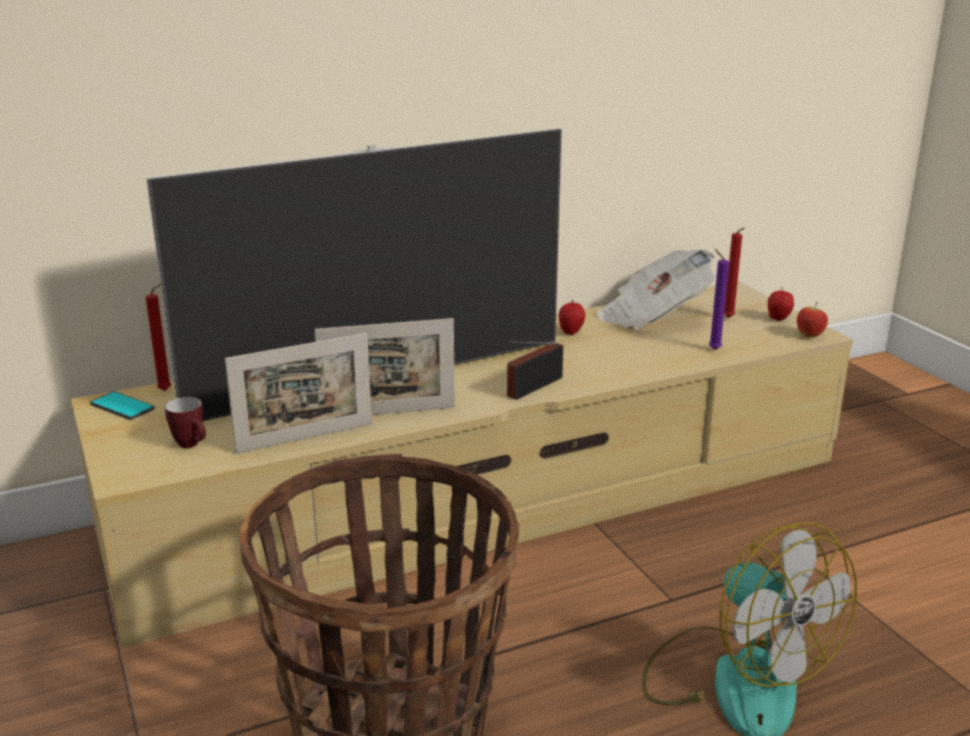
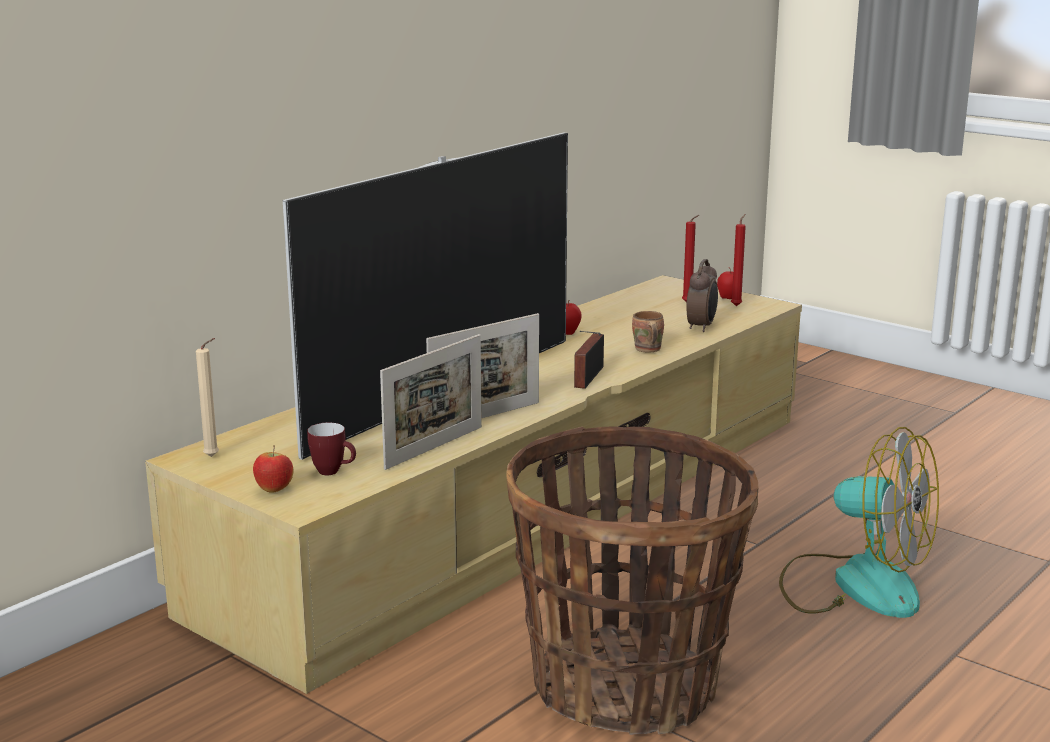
camera: 25 degrees left, 5 degrees down
(122, 407) = (214, 457): phone -> beige candle
(167, 390) = (241, 436): red candle -> red candle (737, 305)
(626, 366) = (646, 350): none -> brown mug
(653, 317) = (624, 311): newspaper -> none
(713, 349) = (702, 327): purple candle -> alarm clock
(809, 336) = (766, 306): apple -> apple (274, 490)

